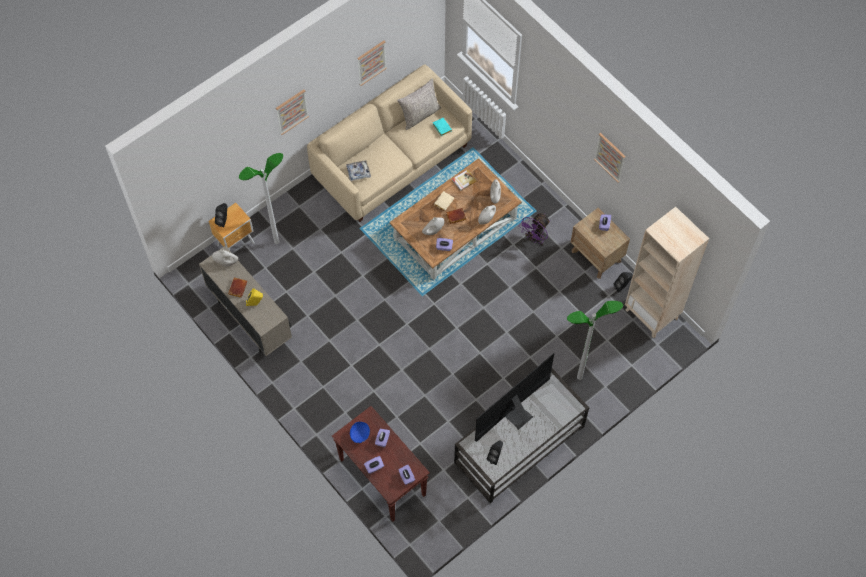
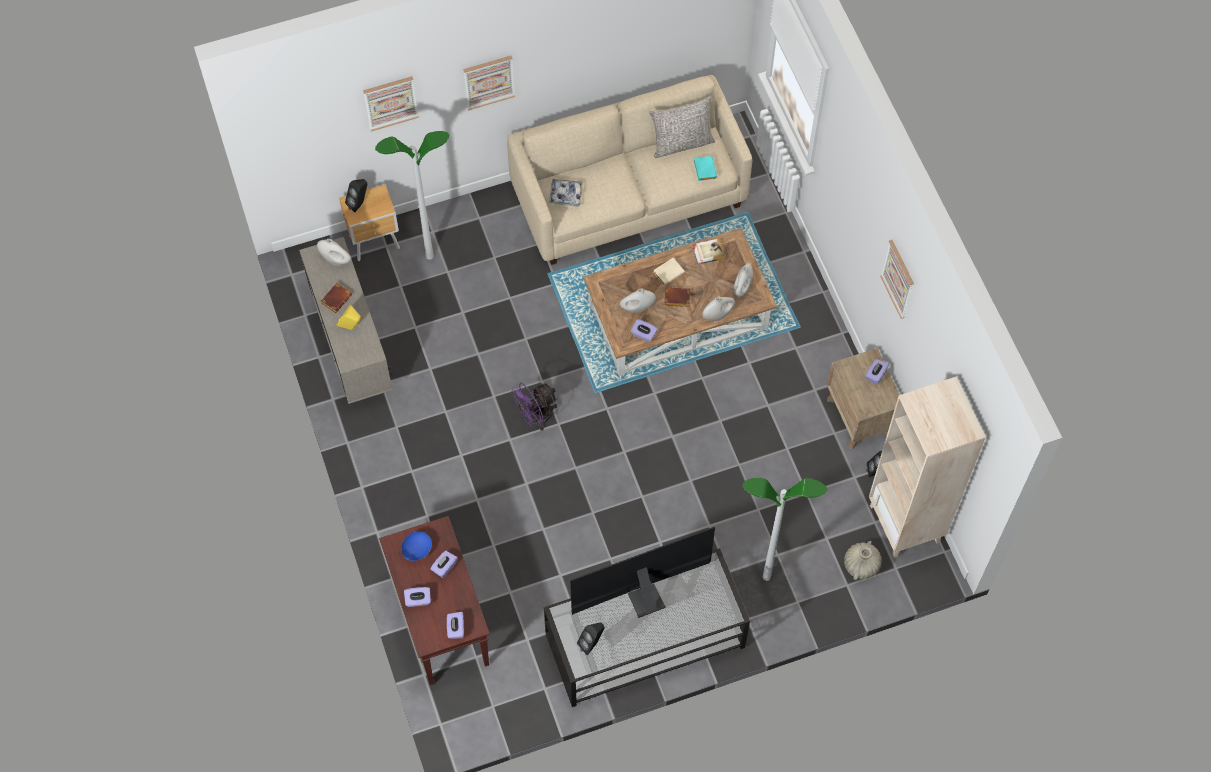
camera: 20 degrees right, 0 degrees up
(371, 62) = (625, 48): picture -> picture (390, 102)
(535, 238) = (782, 365): purple fan -> purple fan (536, 417)
(635, 350) = (861, 565): none -> beige vase

